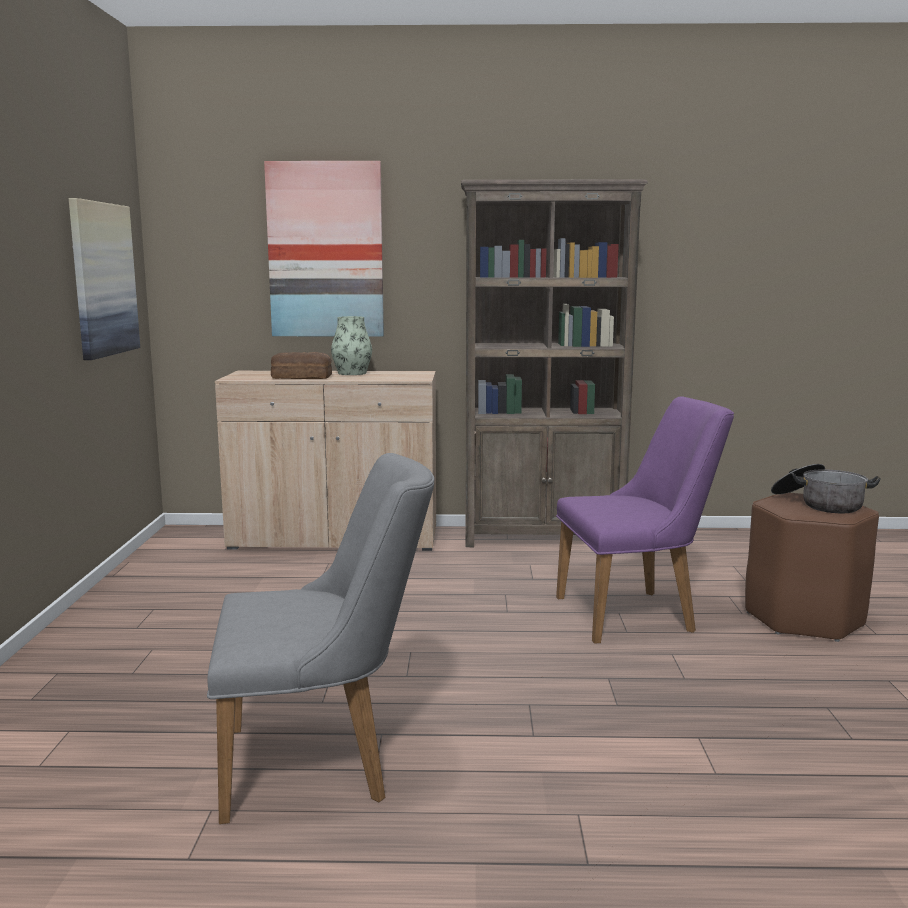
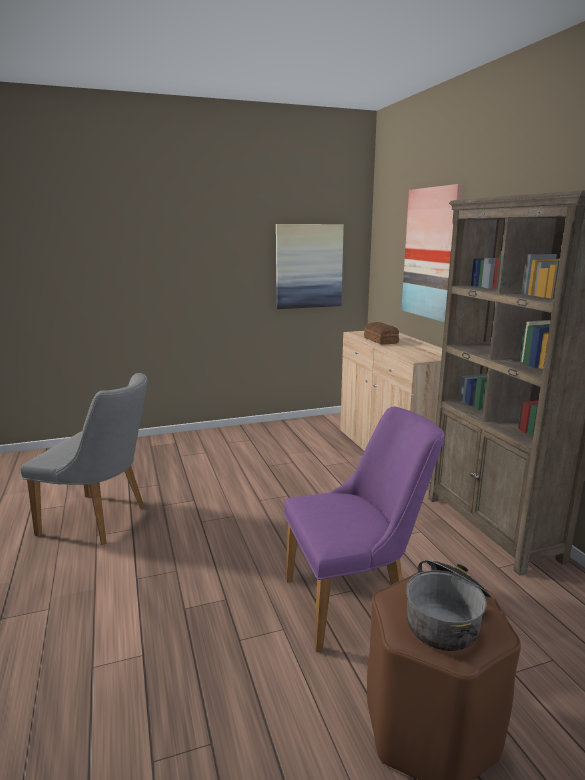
camera: 70 degrees right, 5 degrees up
(323, 763) = (102, 520): grey chair -> grey chair turned 45 degrees counterclockwise
(352, 373) = (417, 345): vase -> none
(637, 614) = (356, 601): purple chair -> purple chair turned 75 degrees counterclockwise

